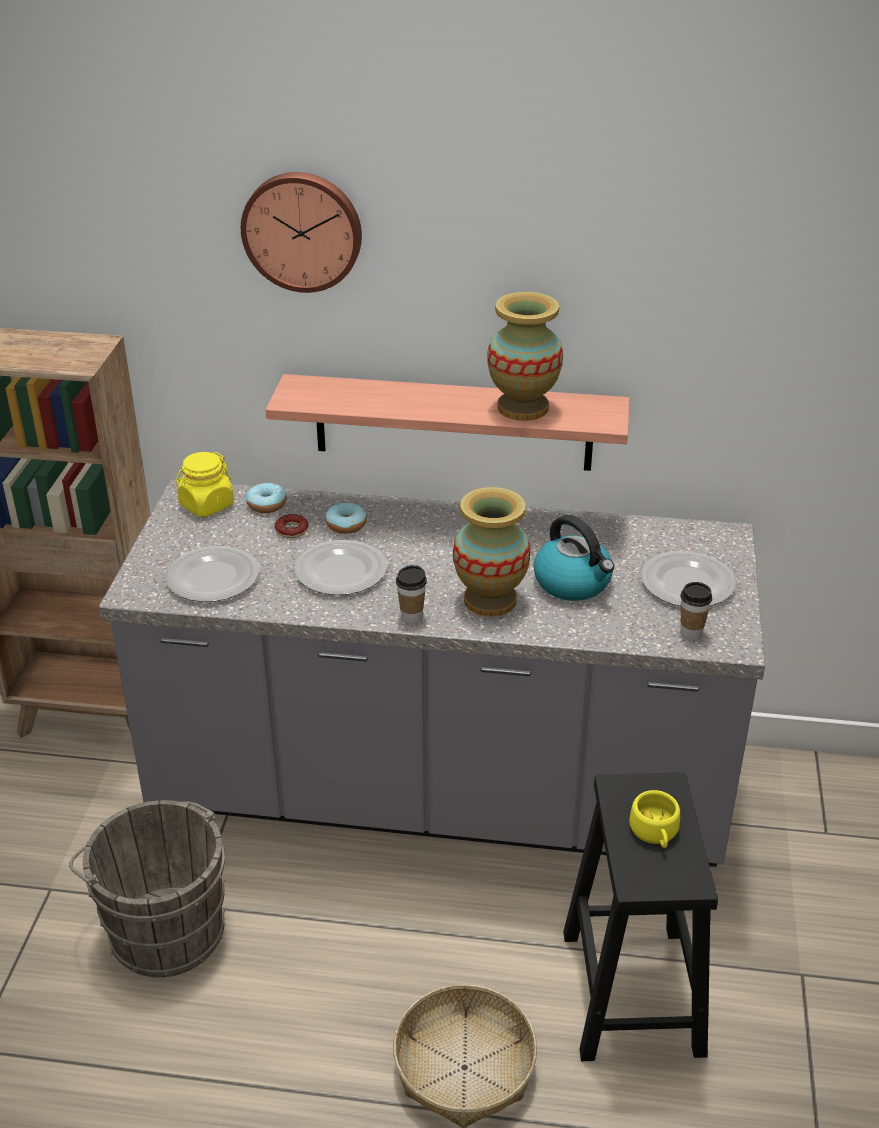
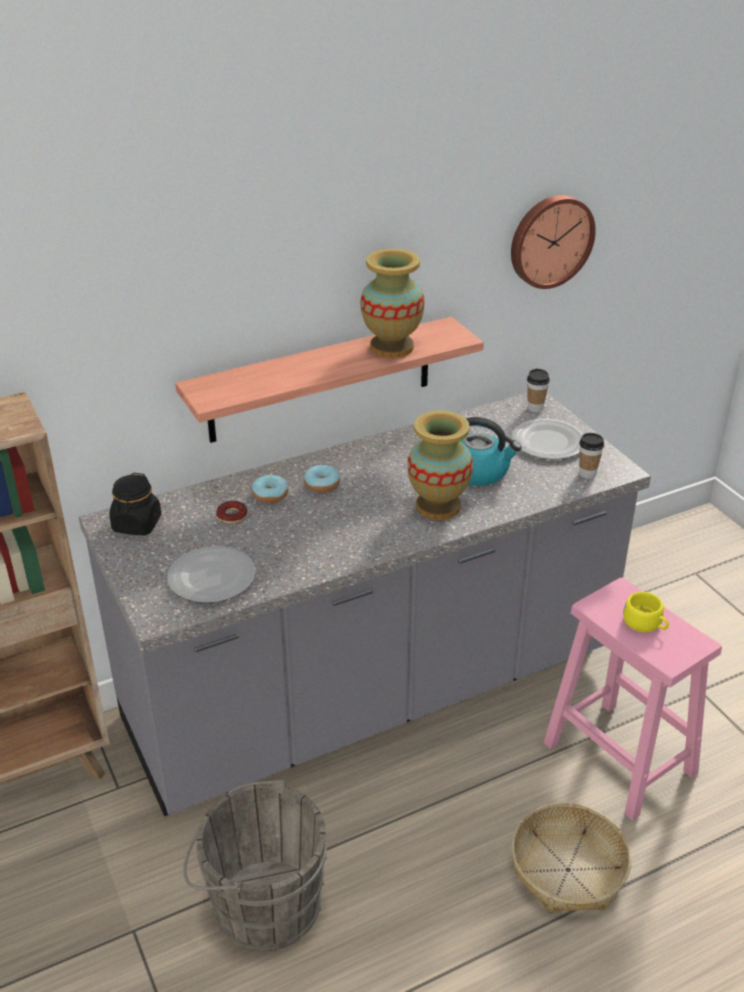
camera: 35 degrees left, 0 degrees up
(206, 505) = (137, 524): yellow jar -> black jar
(266, 504) = (188, 504): donut -> donut (322, 484)
(302, 230) = (187, 244): wall clock -> wall clock (550, 240)
(340, 572) = (308, 531): plate -> none
(411, 617) = (398, 541): cup -> cup (535, 408)
(633, 995) = (621, 759): black stool -> pink stool

